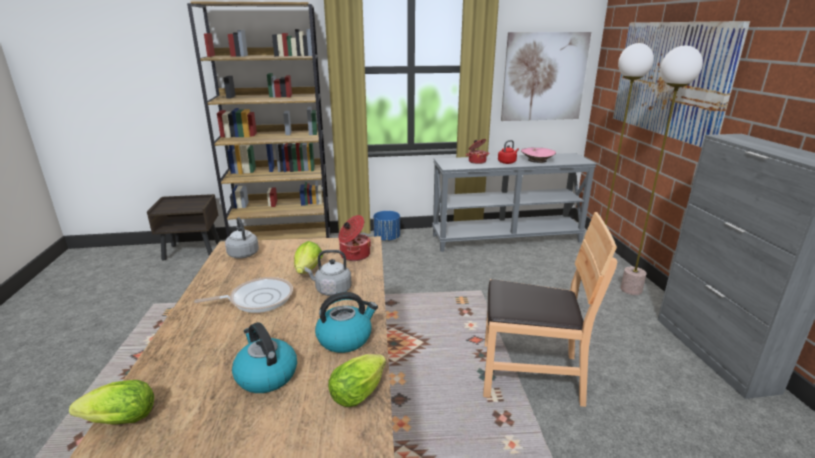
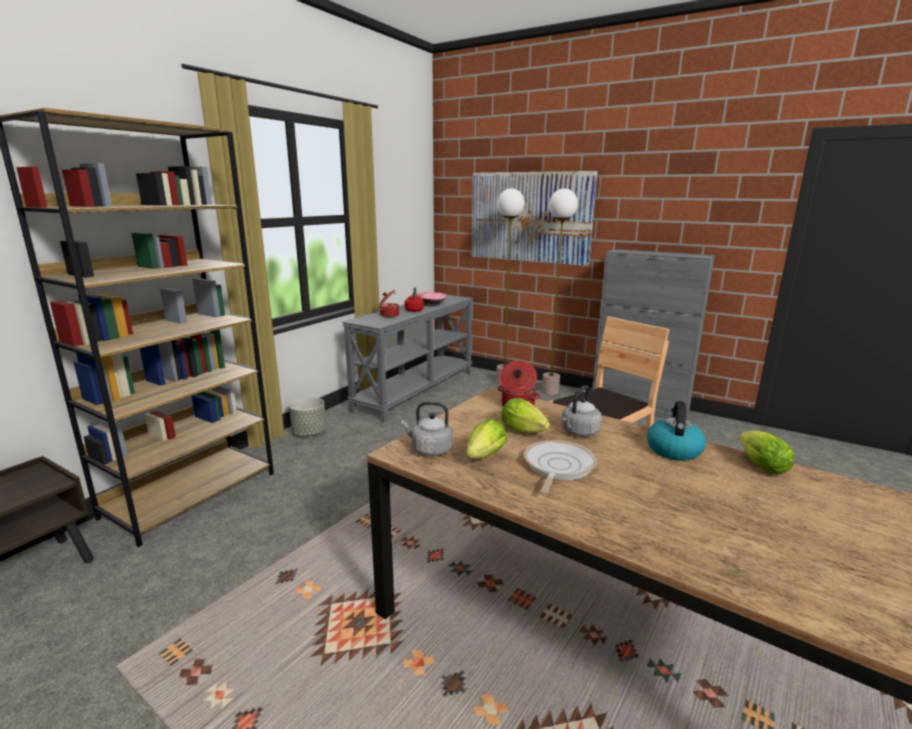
camera: 50 degrees left, 5 degrees down
(116, 421) = (751, 590): lettuce -> lettuce (483, 457)
(265, 375) = (711, 495): kettle -> none
(387, 238) = (309, 432): blue planter -> grey planter
(544, 77) = (403, 224): picture -> none

